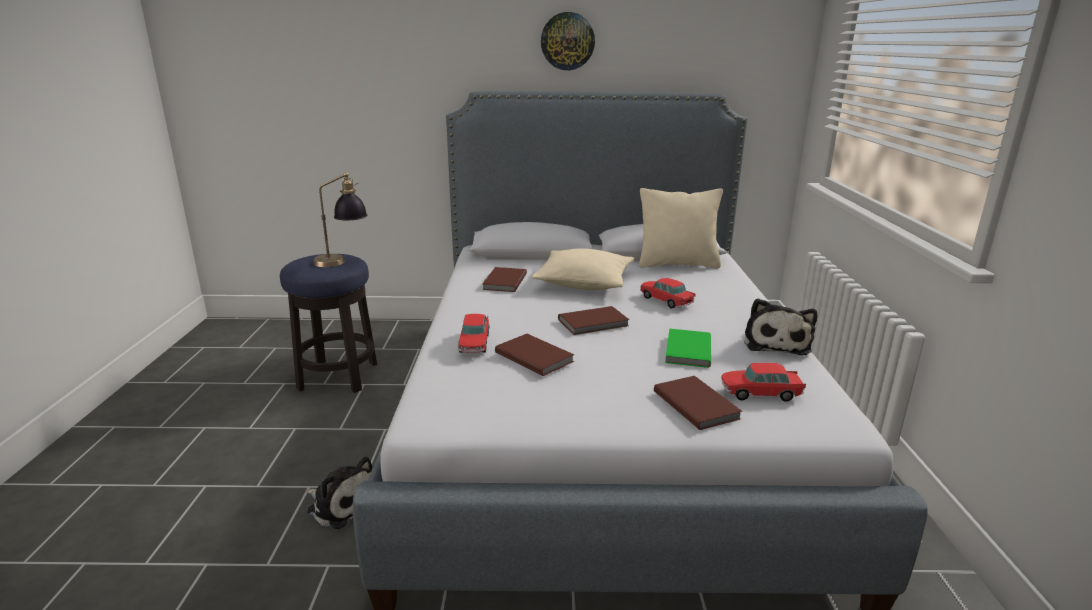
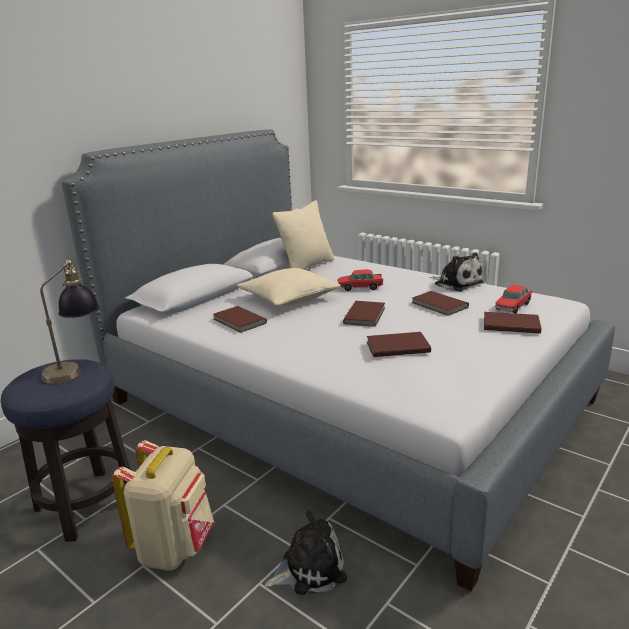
camera: 50 degrees left, 0 degrees up
(321, 431) = (175, 547): none -> beige backpack
(474, 343) = (342, 361): toy car -> none
(567, 41) = (152, 94): wall clock -> none
(686, 350) = (439, 305): green book -> brown book

